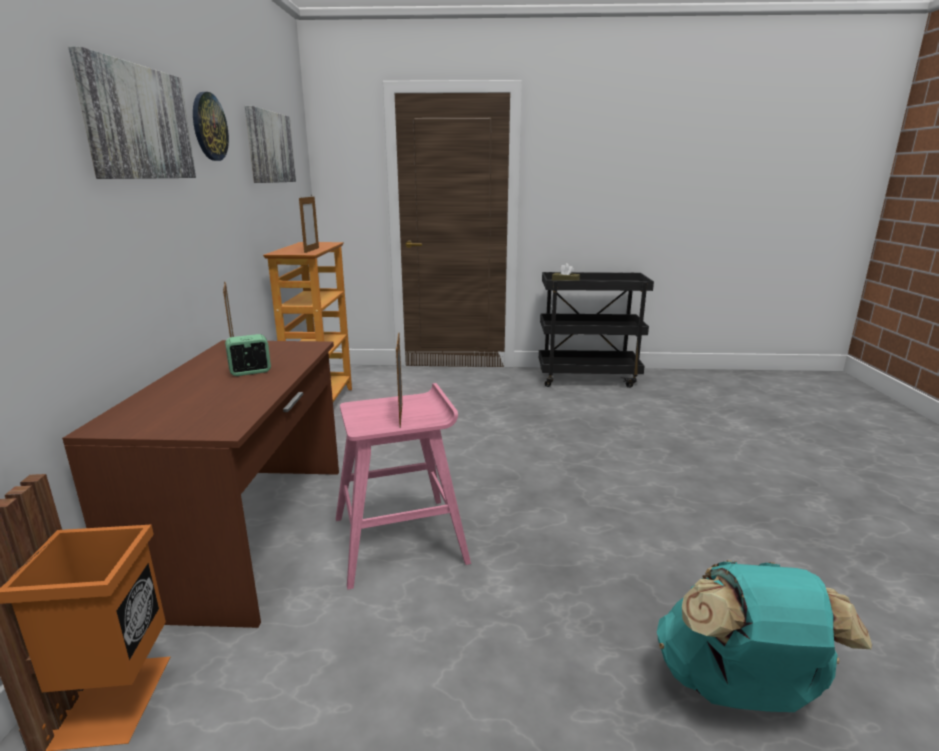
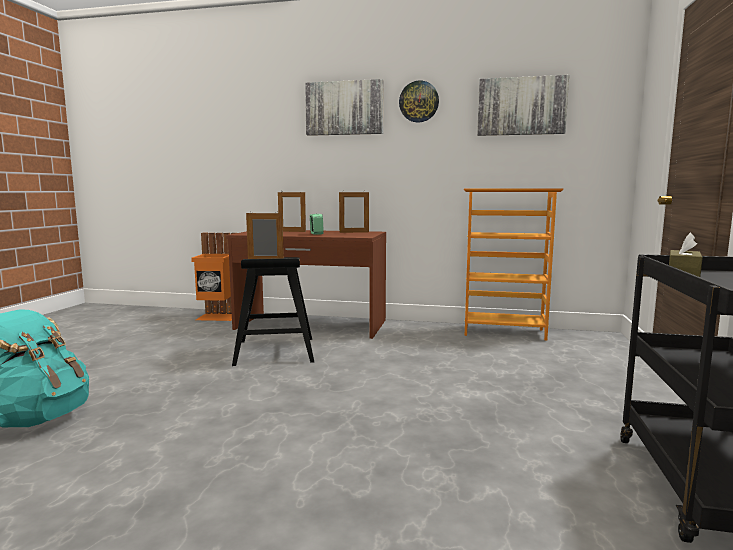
camera: 100 degrees right, 10 degrees down
(311, 250) = (491, 188): picture frame -> picture frame (292, 231)
(401, 539) = (275, 351): pink stool -> black stool

